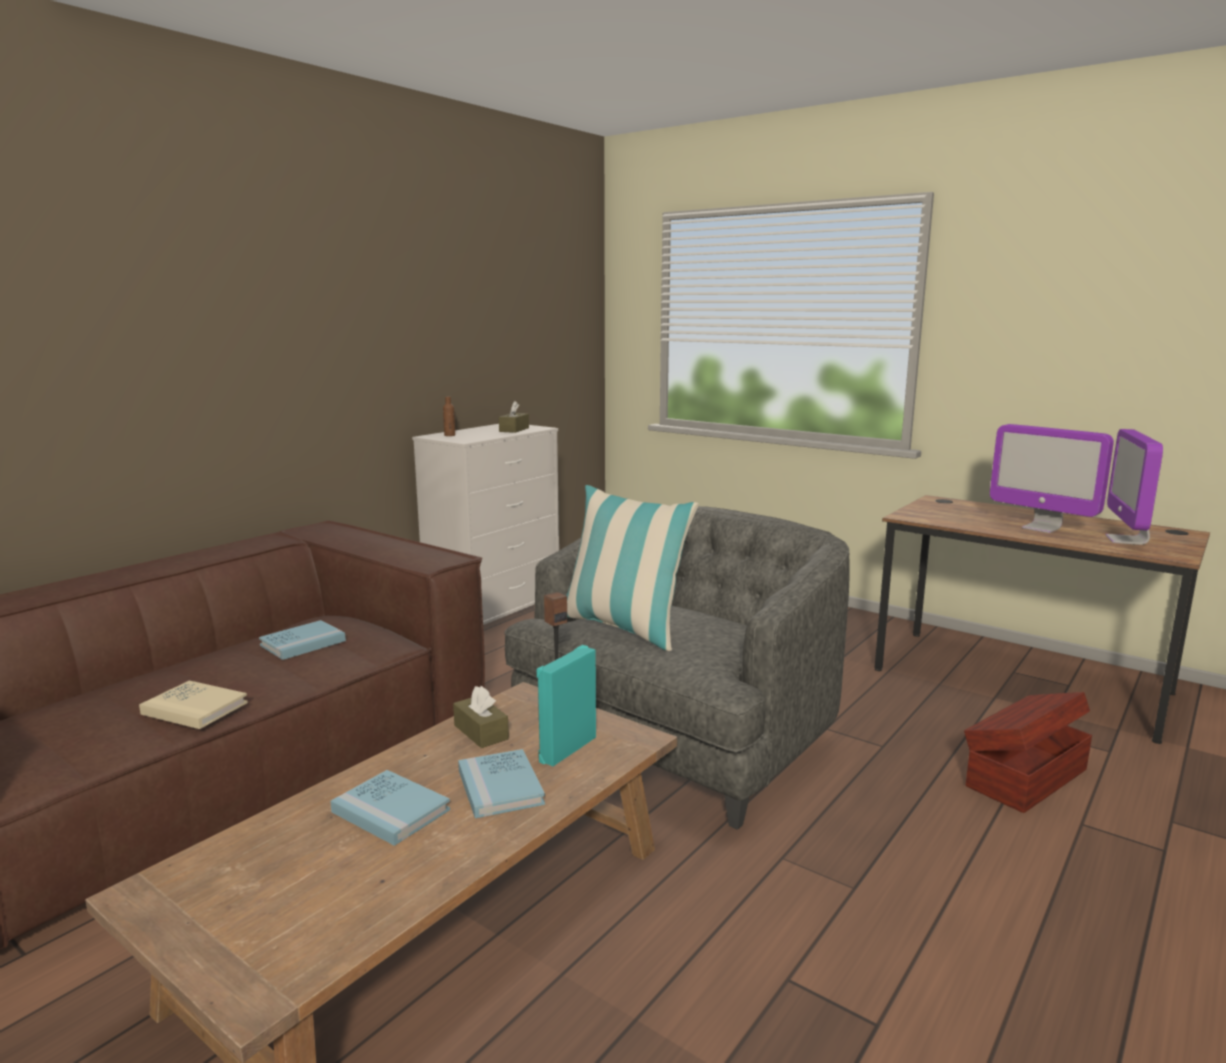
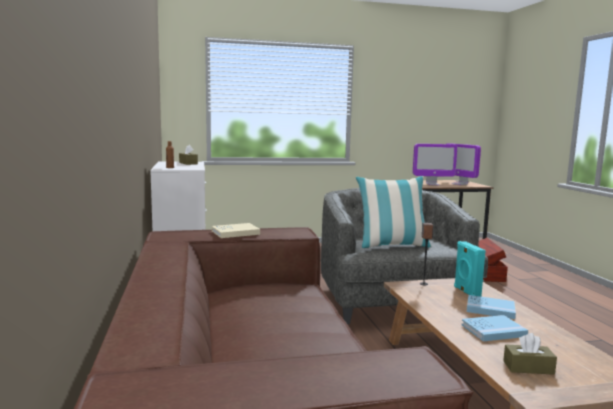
camera: 50 degrees left, 5 degrees down
(194, 708) = (329, 339): beige book -> beige book (235, 233)
(303, 643) = (268, 299): blue book -> none
(481, 732) = (430, 300): brown tissue box -> brown tissue box (528, 367)

